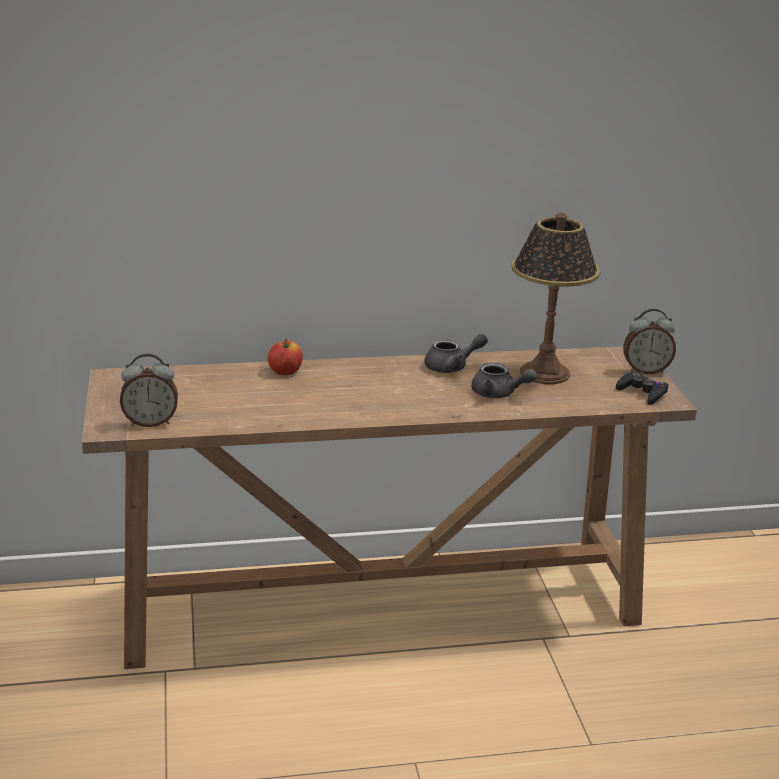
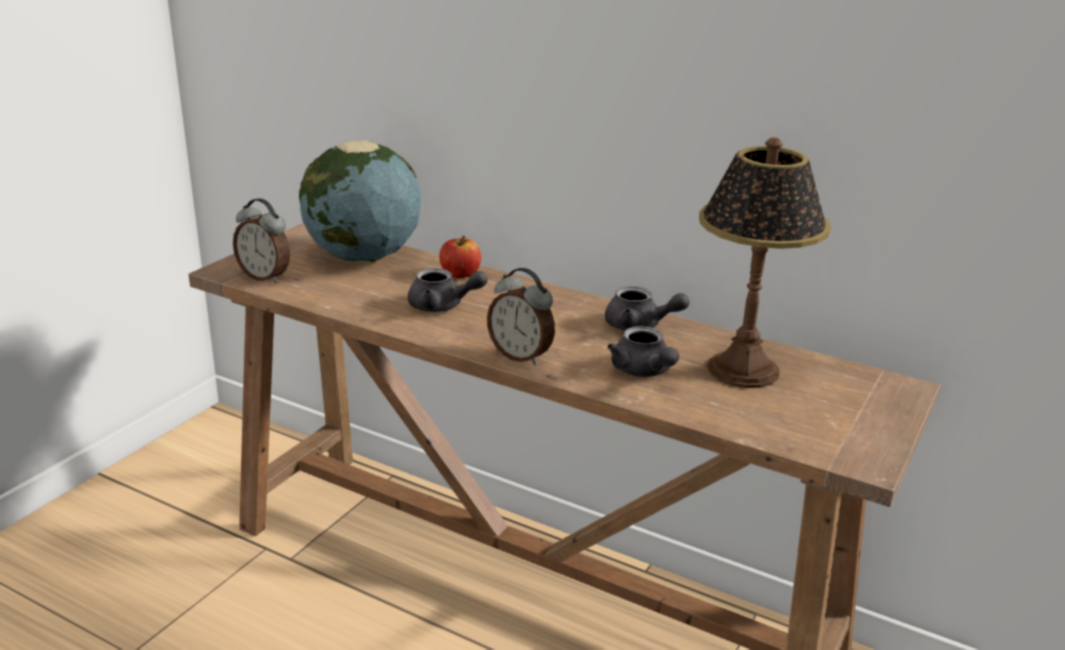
camera: 40 degrees right, 0 degrees up
(193, 382) = (363, 257): none -> globe
(315, 397) = (442, 306): none -> grey teapot
(642, 392) = (841, 439): black game controller -> none
(645, 370) = (892, 415): alarm clock -> alarm clock (521, 356)

